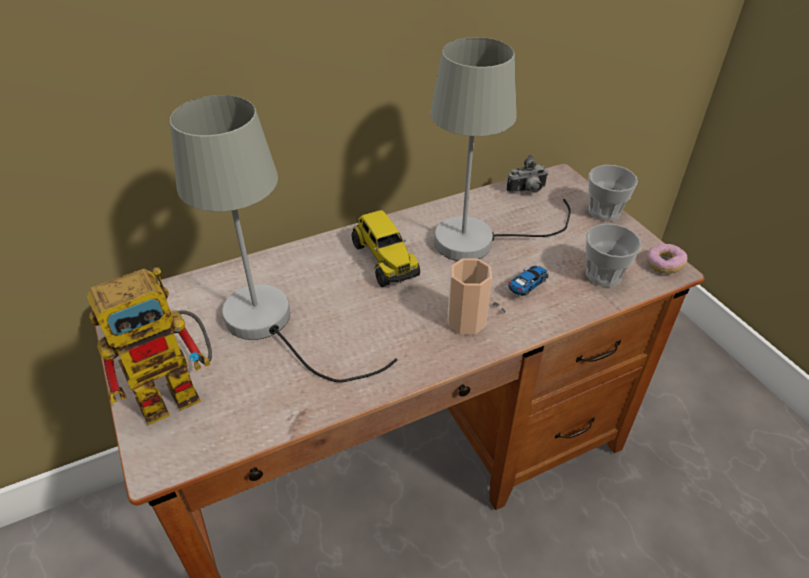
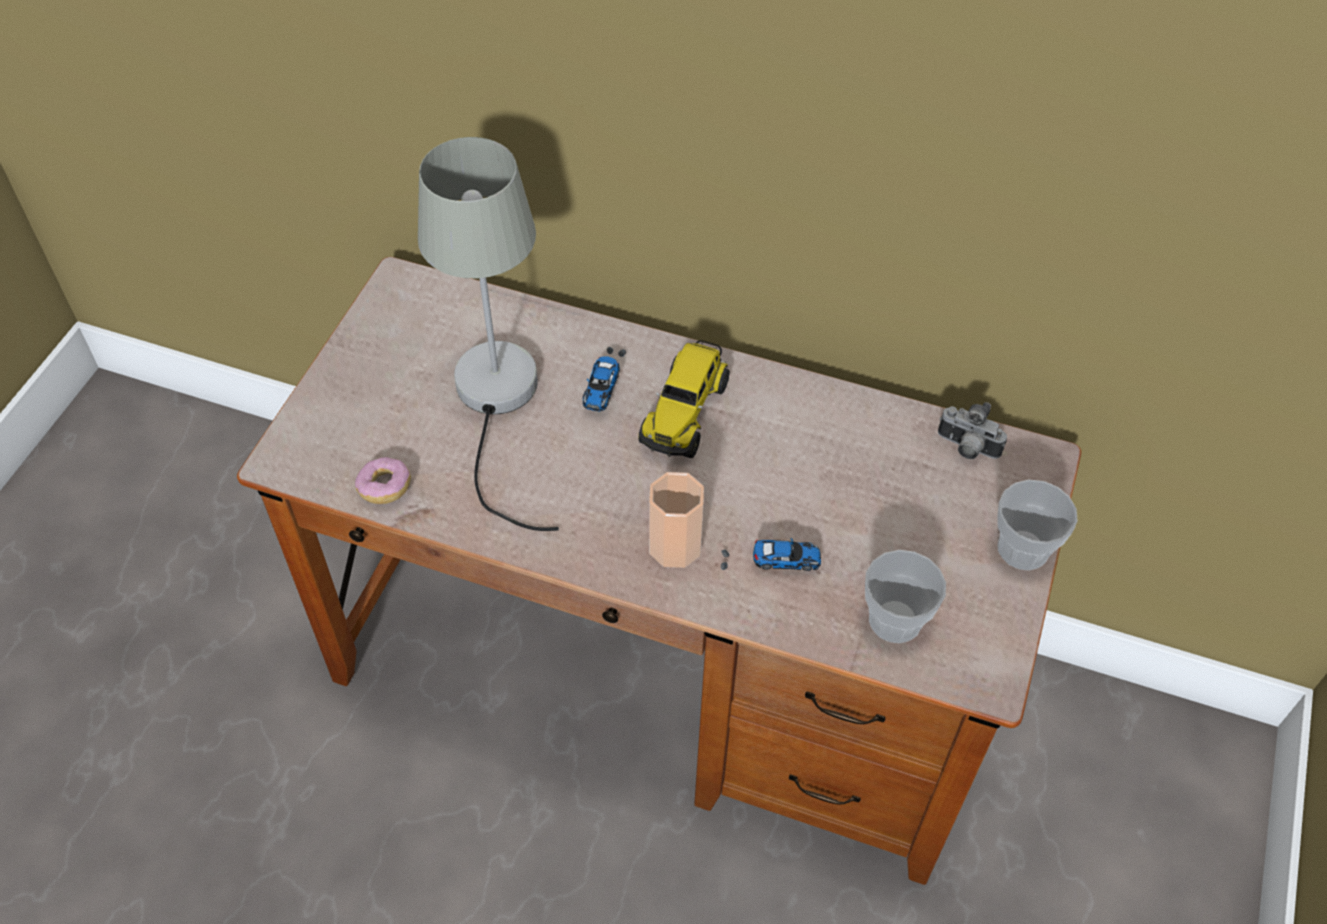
camera: 45 degrees right, 10 degrees up
(180, 389) = (361, 406): toy robot -> none
(323, 275) = (605, 384): none -> toy car
(480, 239) = (819, 468): grey table lamp -> none
(664, 265) = (988, 669): donut -> donut (385, 488)

